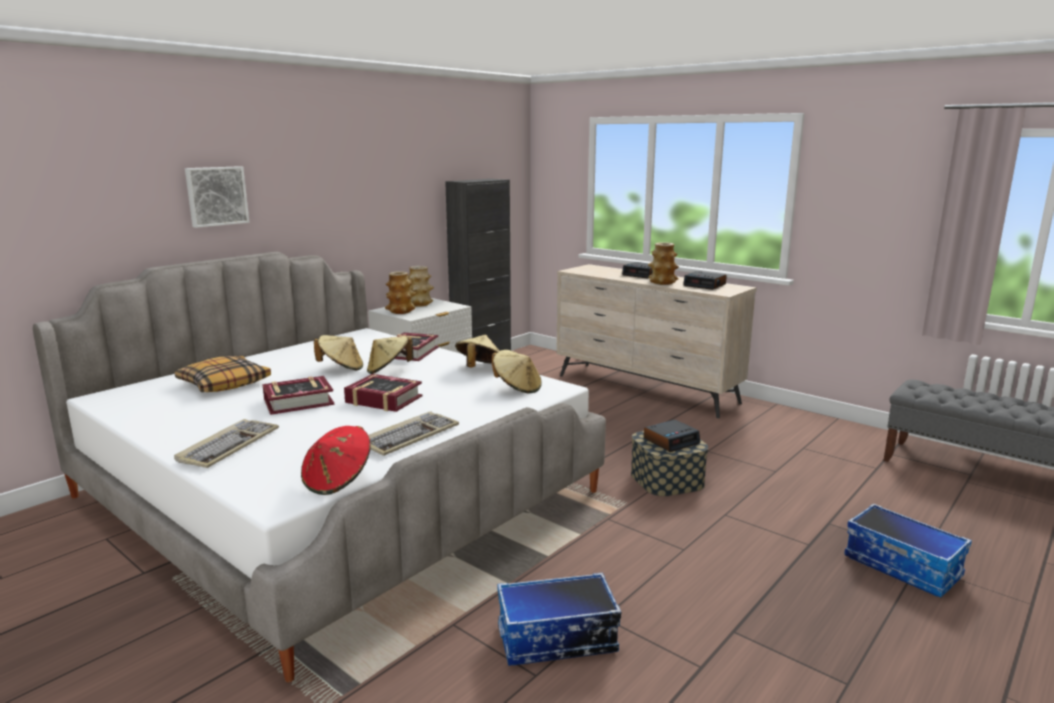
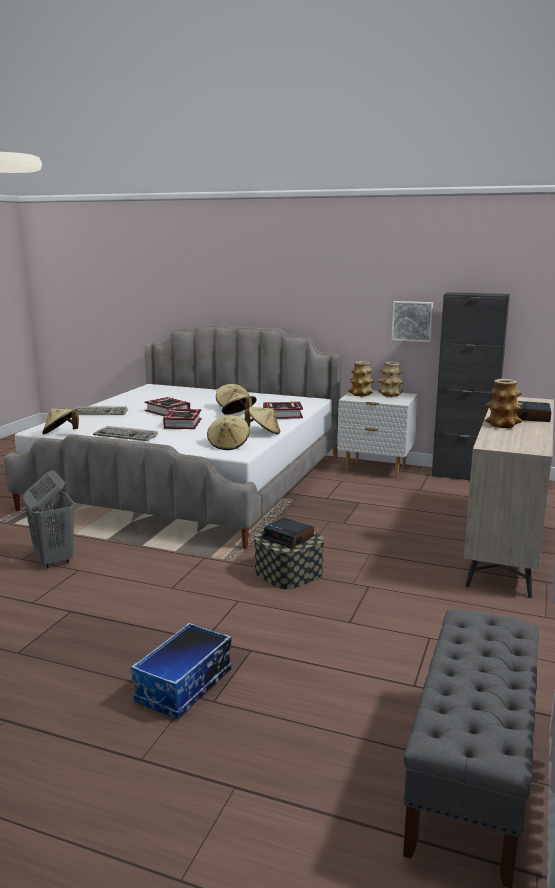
camera: 70 degrees right, 0 degrees up
(216, 196) = (248, 286): picture -> picture (412, 321)
(224, 383) = (187, 396): pillow -> none
(338, 481) = (61, 434): red hat -> beige hat
(556, 640) = (54, 560): storage box -> grey laundry basket
(705, 285) = (519, 438): alarm clock -> none

